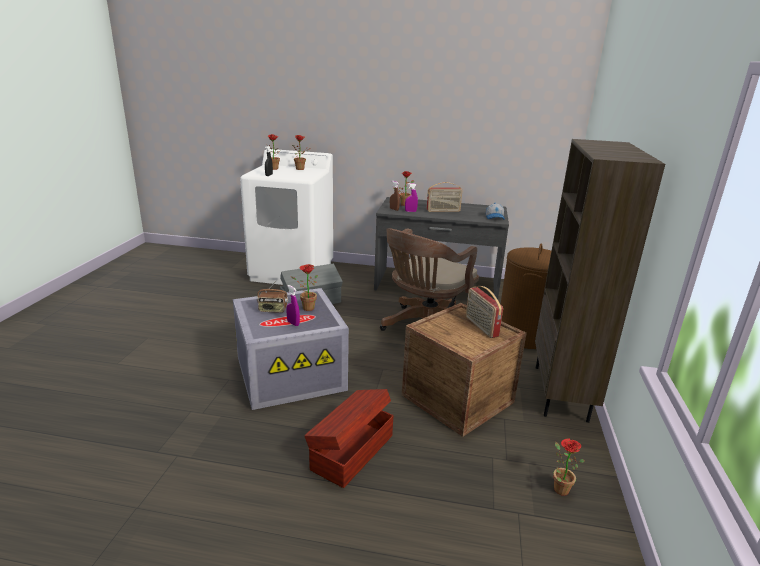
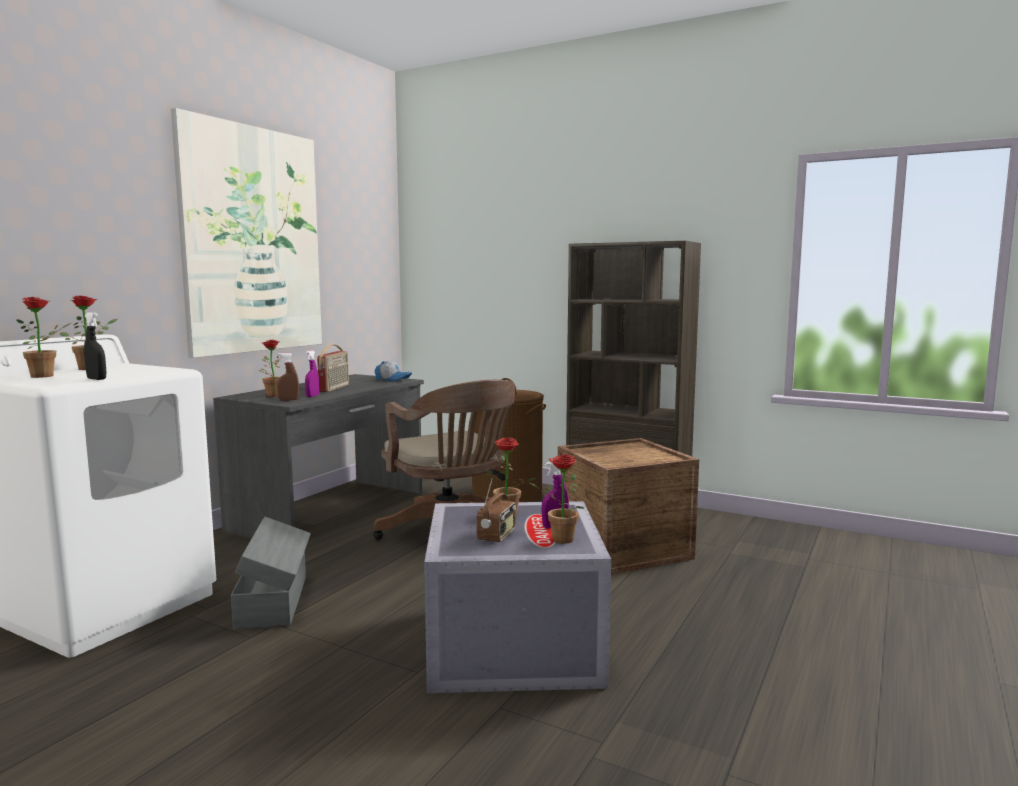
camera: 70 degrees left, 15 degrees down
(351, 452) = (720, 621): brown storage box -> none
(432, 106) = (253, 240): none -> picture
(480, 327) = (618, 449): radio -> none
(558, 487) = (771, 537): potted plant -> potted plant (558, 540)

